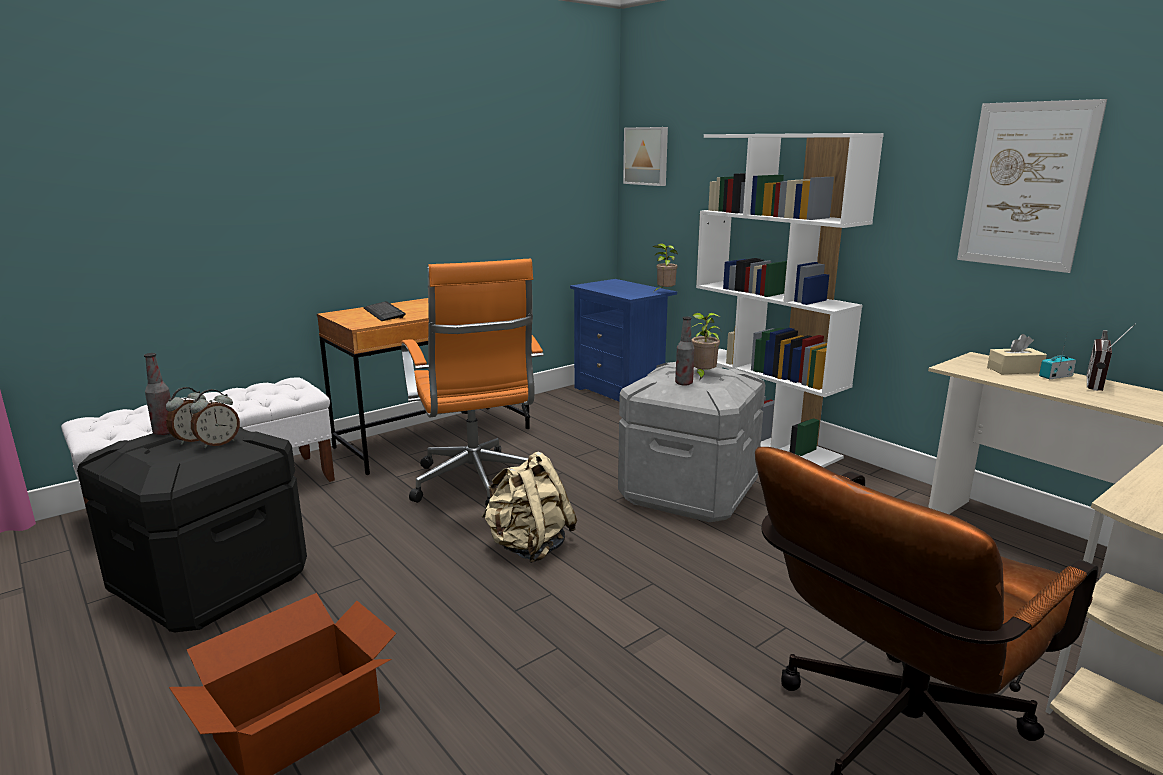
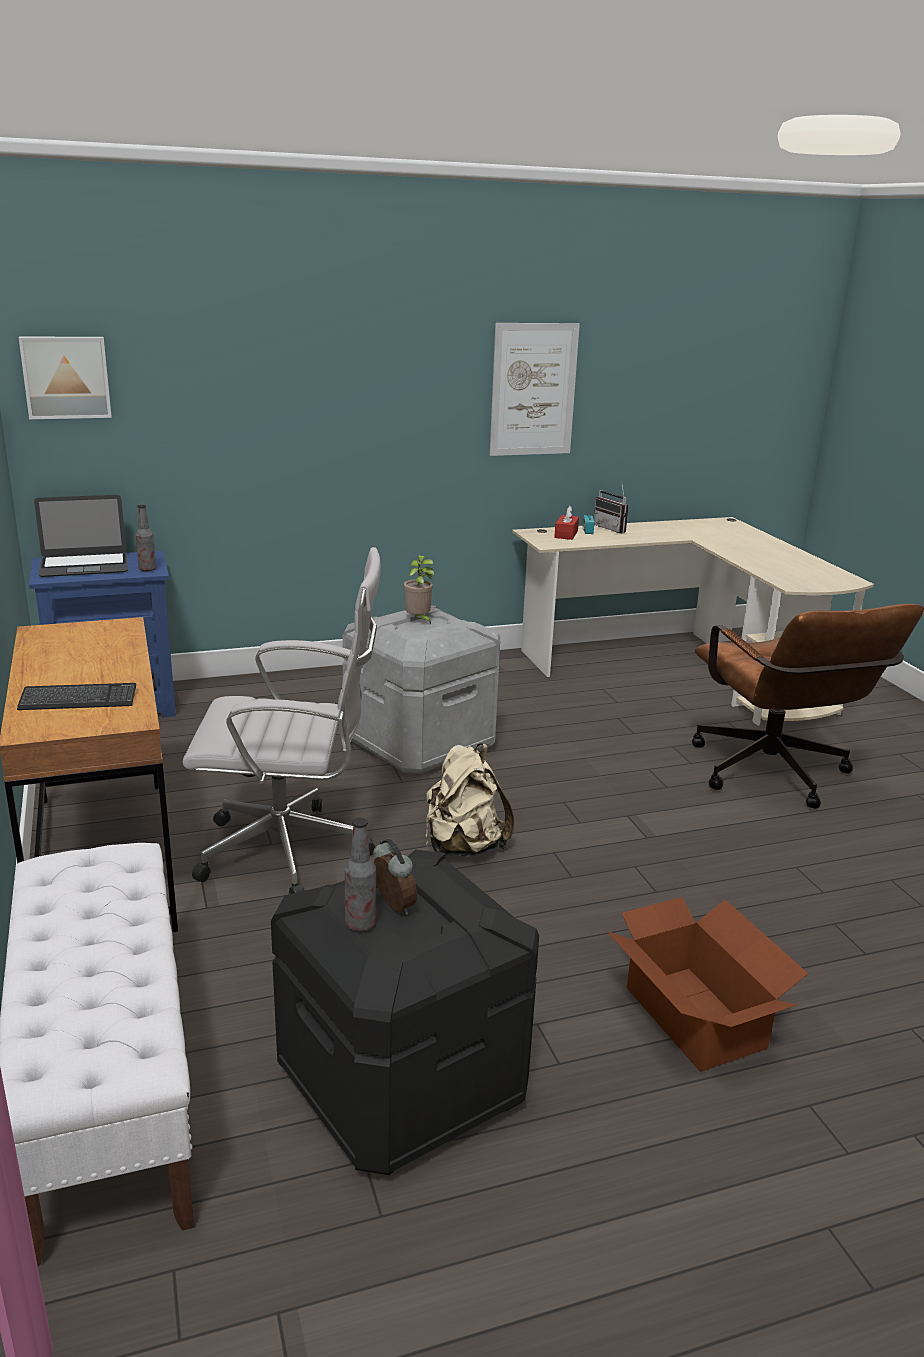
camera: 70 degrees left, 5 degrees up
(218, 443) = (438, 881): alarm clock -> none
(476, 485) = (292, 852): orange office chair -> white office chair
(618, 286) = (84, 565): none -> laptop
(664, 292) = (159, 555): potted plant -> none
(683, 383) = (442, 631): bottle -> bottle (147, 569)
(763, 439) = (339, 677): white bookcase -> none
(1014, 370) = (566, 534): beige tissue box -> red tissue box

